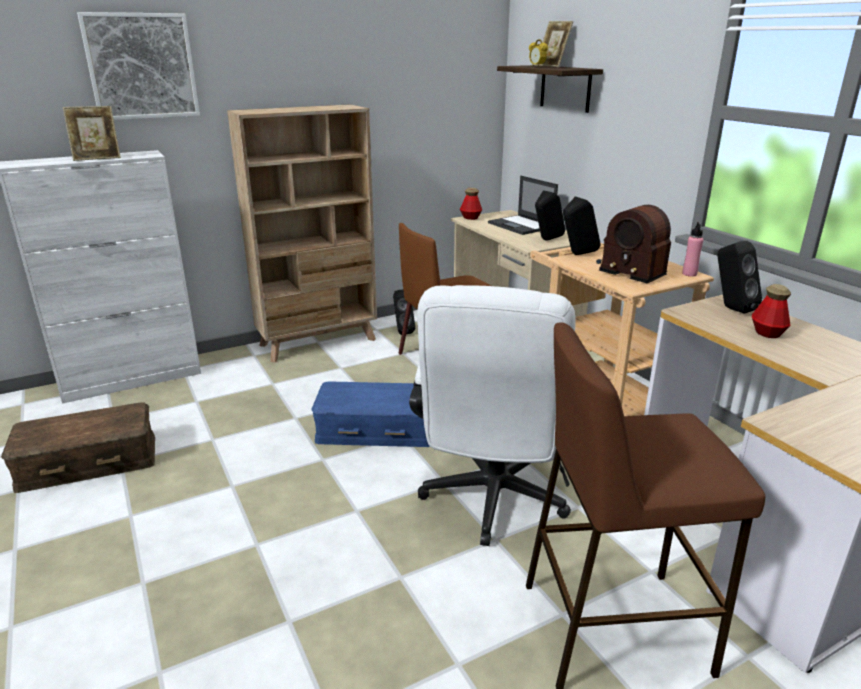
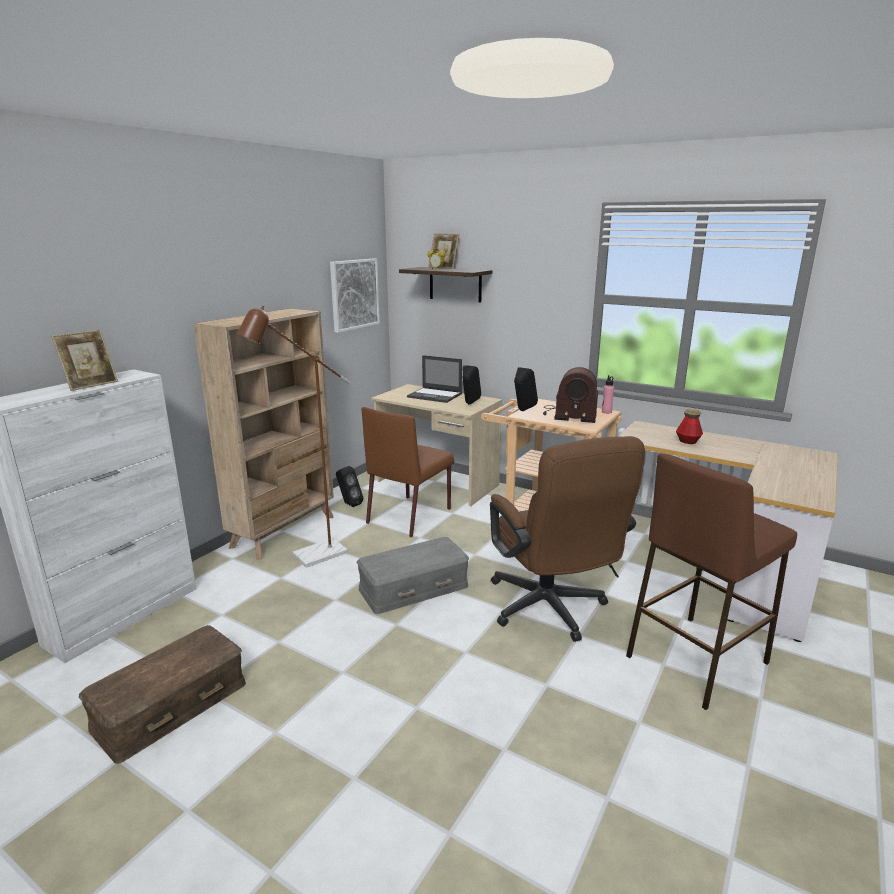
camera: 30 degrees left, 5 degrees down
(141, 66) = (112, 287): picture -> picture (354, 294)
(316, 372) = (311, 557): none -> brown floor lamp
(376, 429) = (413, 587): blue storage box -> grey storage box
(470, 218) = (387, 395): bottle -> none
(492, 502) = (551, 611): white office chair -> brown office chair
(730, 308) = (649, 430): black speaker -> none

